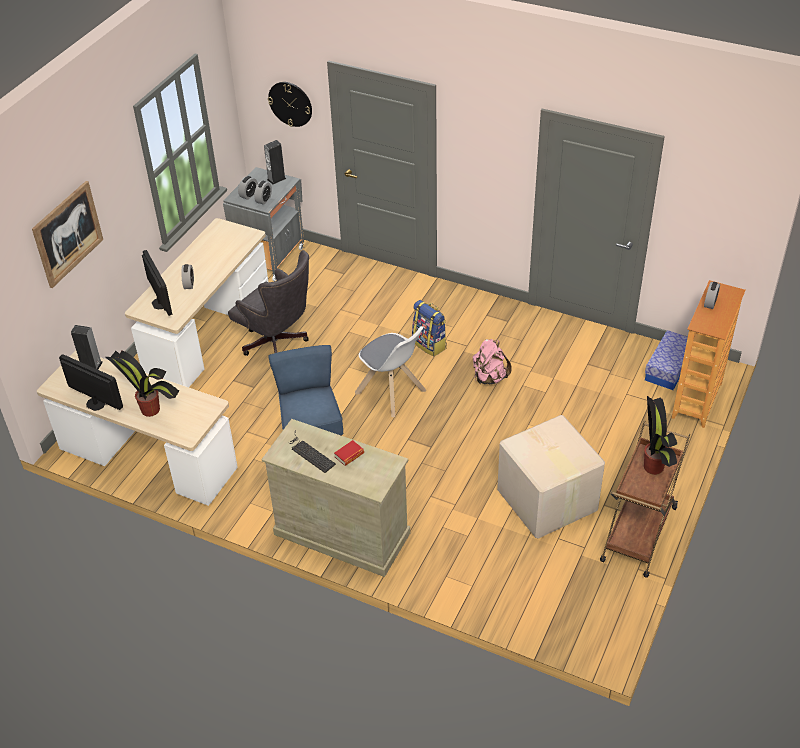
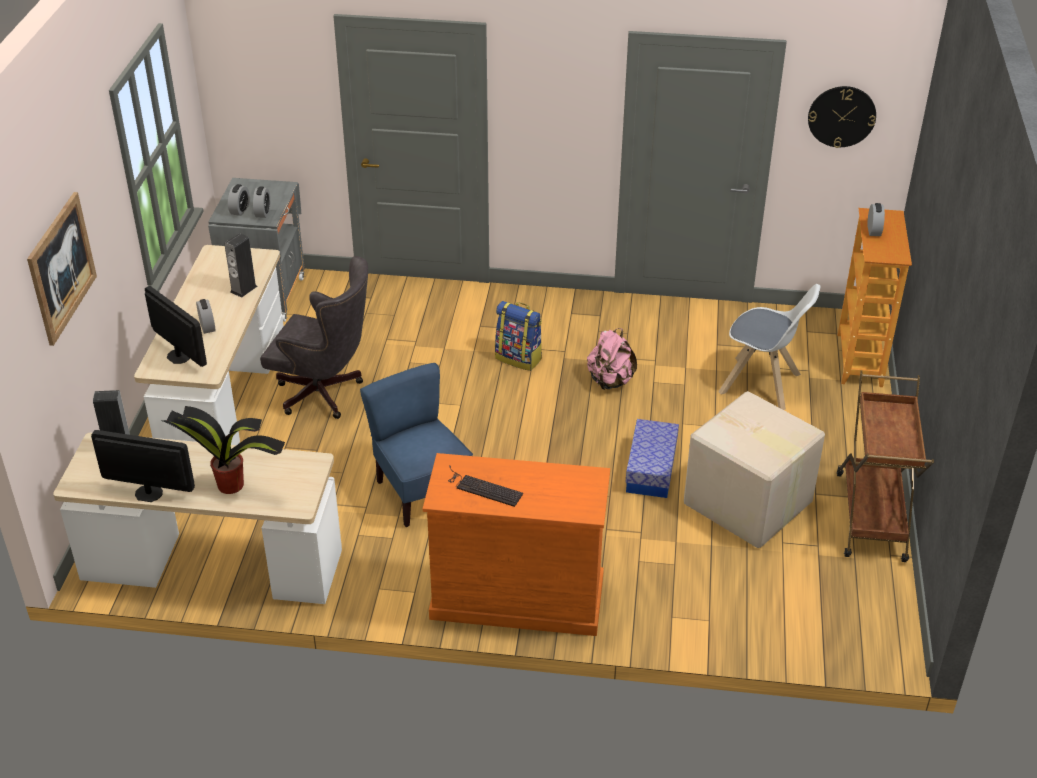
camera: 20 degrees left, 5 degrees down
(276, 179) = (267, 187): speaker -> speaker (243, 289)
(290, 103) = (280, 82): wall clock -> wall clock (841, 116)
(341, 534) = (516, 599): beige dresser -> orange dresser
(349, 455) = (534, 480): book -> none
(392, 393) = (499, 422): chair -> chair (762, 384)
(653, 466) = (890, 420): potted plant -> none
(668, 368) = (810, 331): storage box -> storage box (651, 469)

